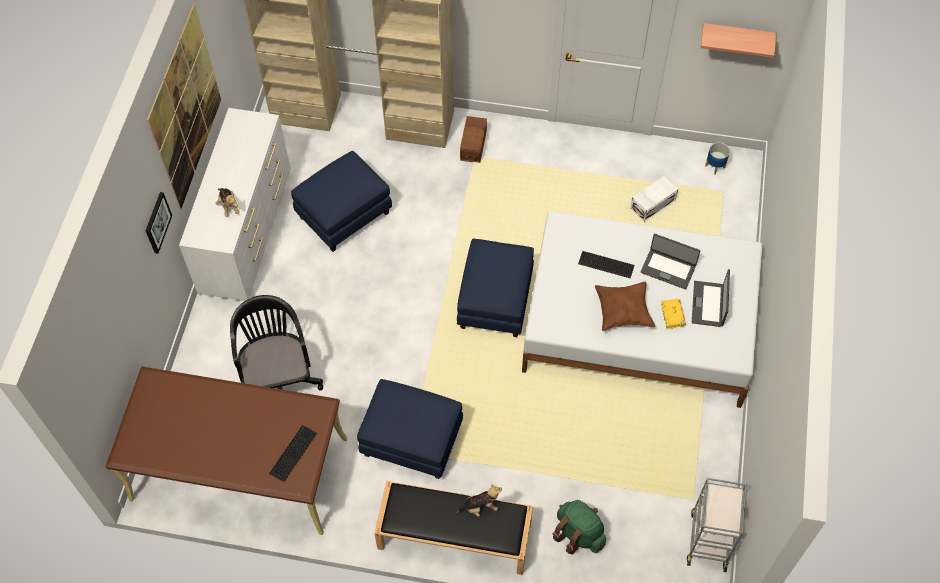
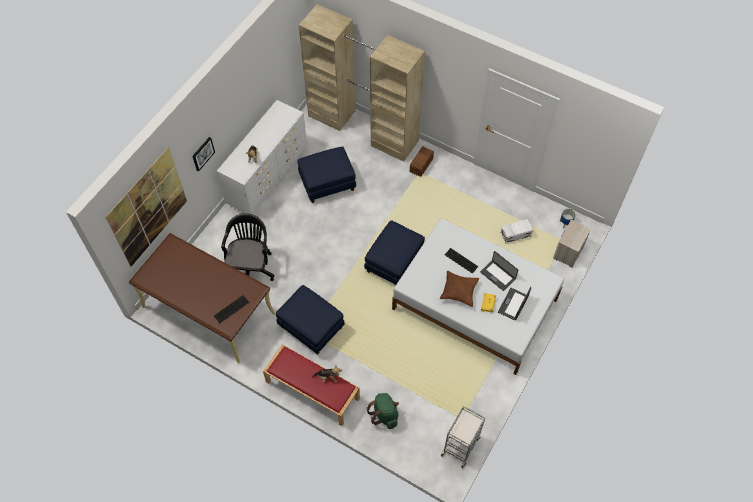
camera: 20 degrees right, 0 degrees up
(186, 108) = (242, 93): picture -> picture (148, 208)
(453, 536) = (312, 390): black bench -> red bench
(736, 206) = (568, 252): none -> nightstand
(737, 37) = (589, 145): shelf -> none

